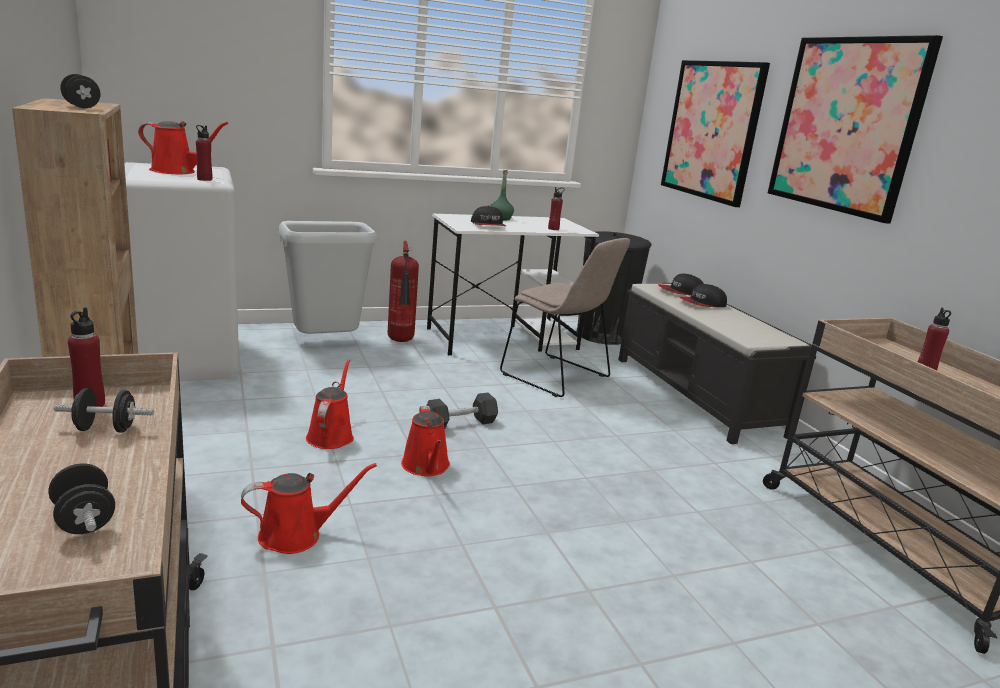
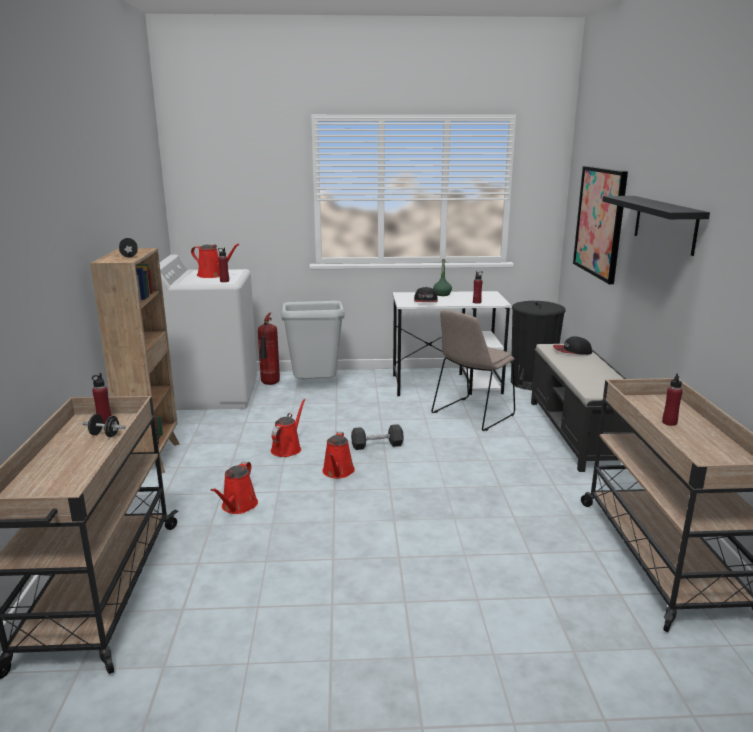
camera: 20 degrees right, 0 degrees up
(84, 521) = (73, 476): black dumbbell -> none
(296, 535) = (238, 506): red watering can -> red watering can turned 105 degrees clockwise
(401, 341) = (369, 385): fire extinguisher -> fire extinguisher (270, 384)
(558, 377) = (471, 415): beige chair -> beige chair turned 75 degrees clockwise
(702, 304) = (581, 361): cap -> none
(846, 125) = (665, 224): picture -> black shelf

